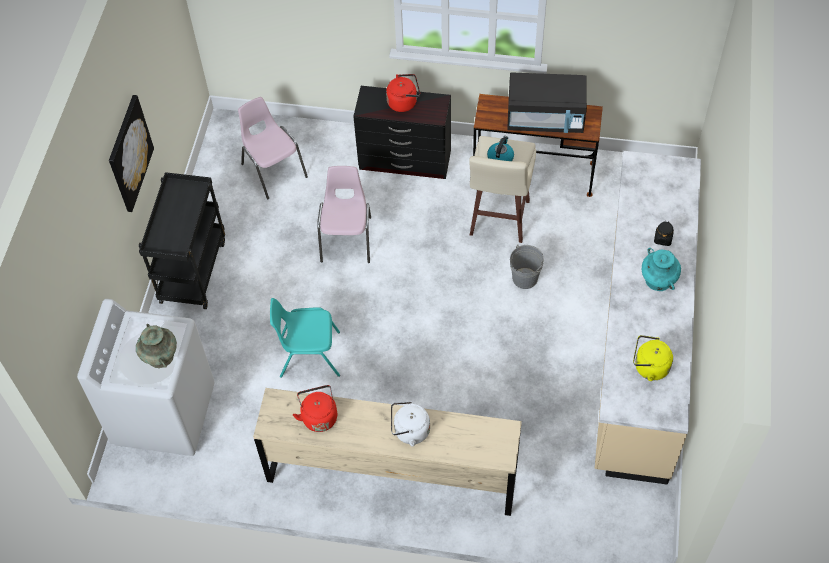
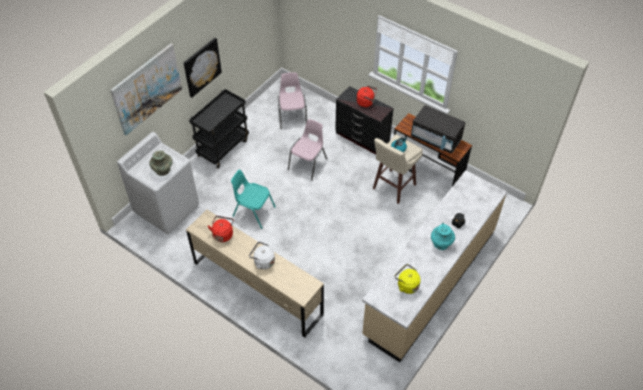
camera: 25 degrees right, 5 degrees down
(79, 232) = (147, 89): none -> picture
(525, 278) = (388, 222): grey bucket -> none

